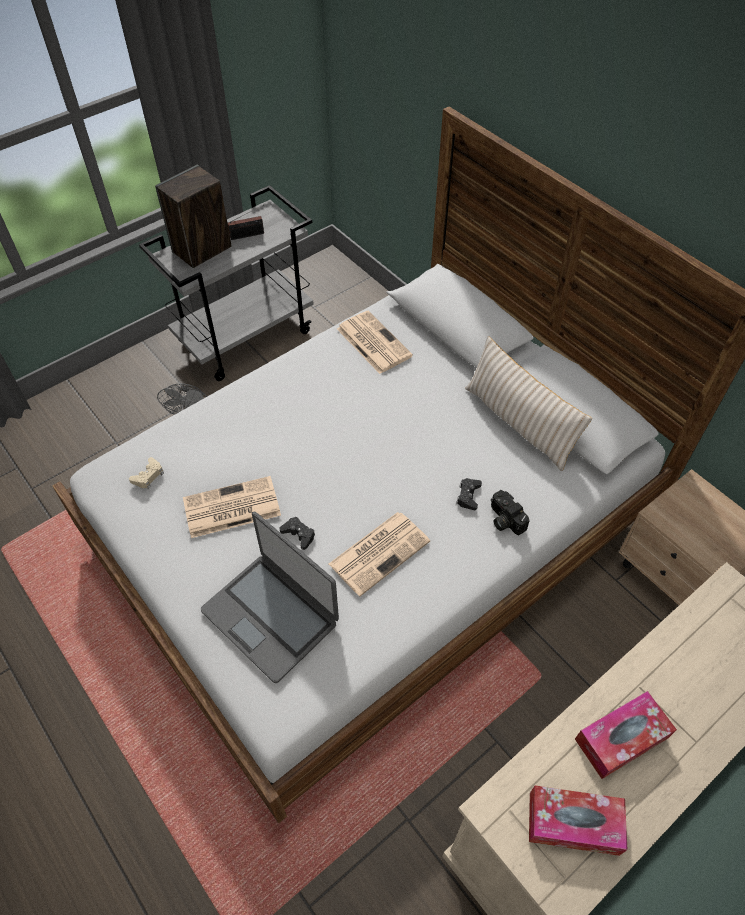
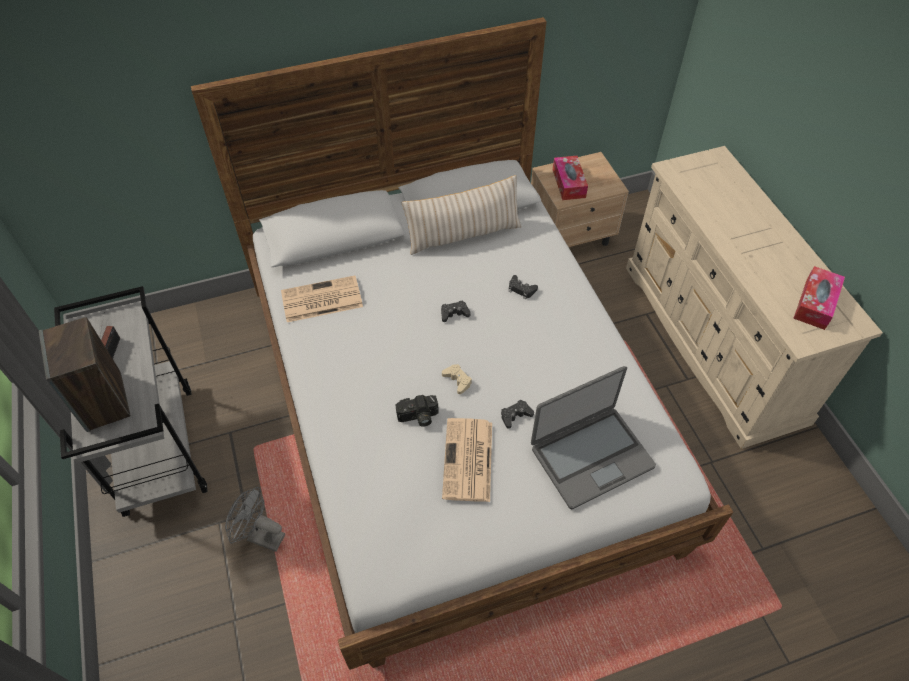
camera: 70 degrees left, 0 degrees up
(148, 476) = (399, 526): beige game controller -> beige game controller (457, 380)
(380, 551) = (553, 363): newspaper -> none
(405, 446) = (454, 313): none -> black game controller
(504, 519) = (551, 276): camera -> camera (418, 417)
(621, 738) = (764, 260): tissue box -> tissue box (568, 183)

